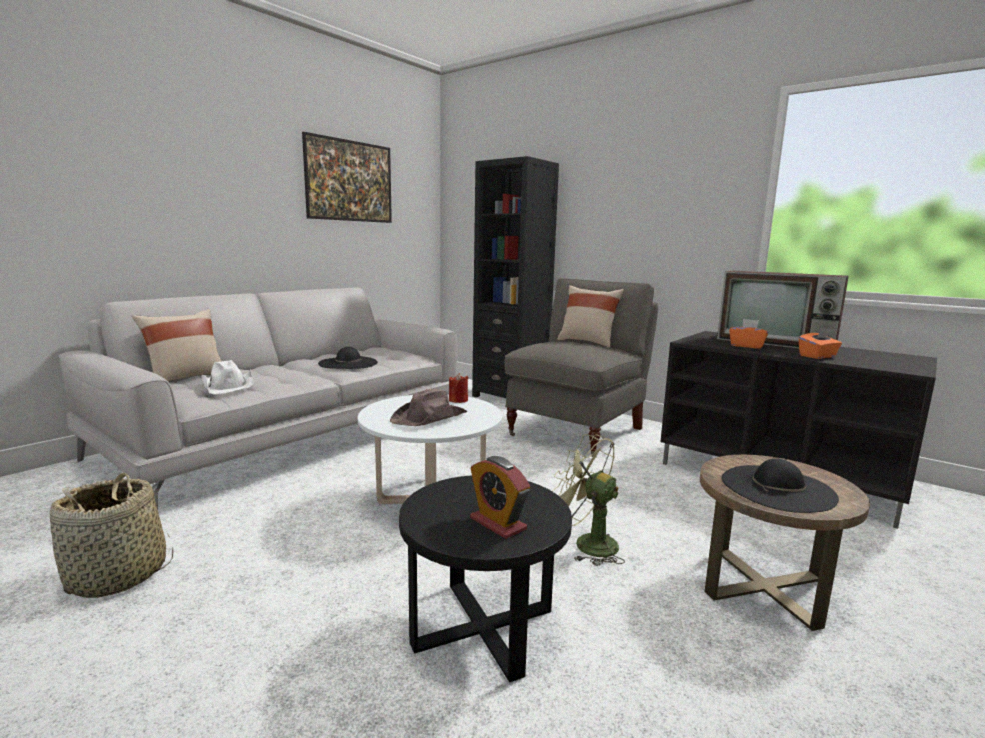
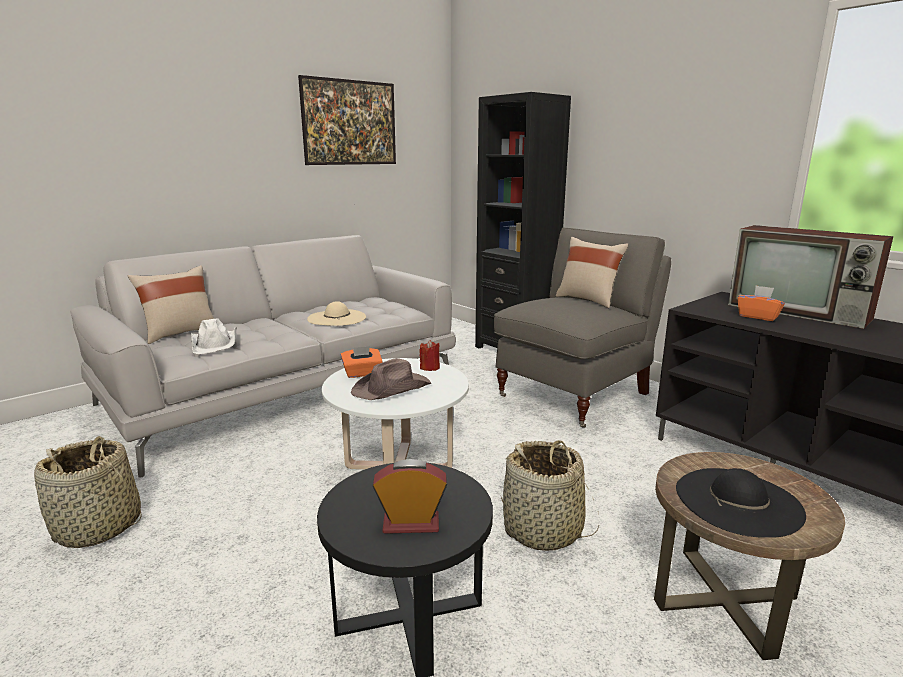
camera: 10 degrees right, 5 degrees up
(348, 363) = (337, 318): black hat -> beige hat
(498, 524) = (411, 524): alarm clock -> alarm clock turned 120 degrees clockwise
(587, 543) = (543, 530): green fan -> basket
(818, 356) = (838, 335): orange tissue box -> orange tissue box (362, 373)

